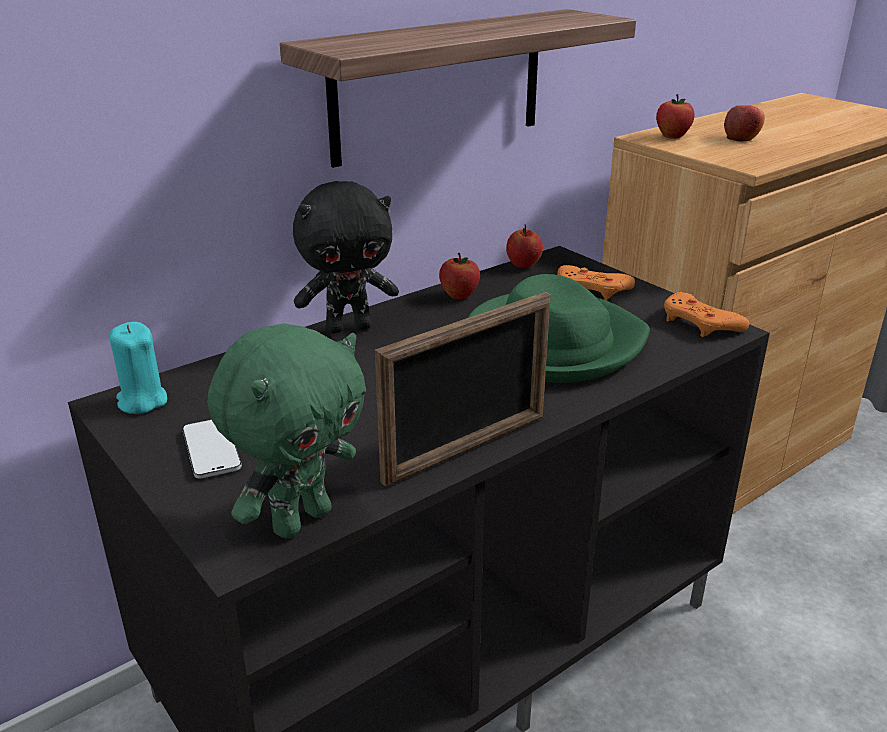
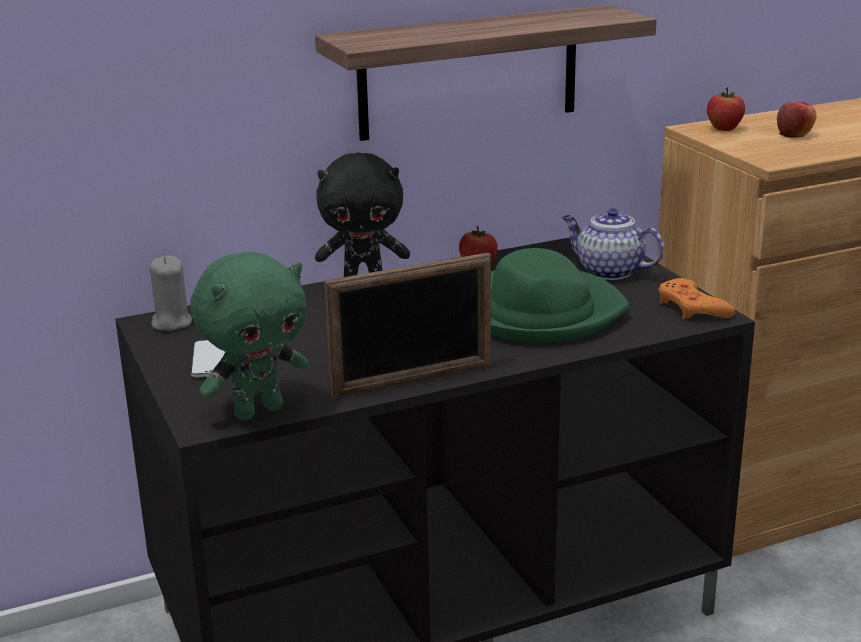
camera: 15 degrees right, 5 degrees down
(142, 401) = (171, 323): turquoise candle -> grey candle
(523, 265) = (556, 246): apple -> none
(592, 289) = (608, 271): orange game controller -> teapot

